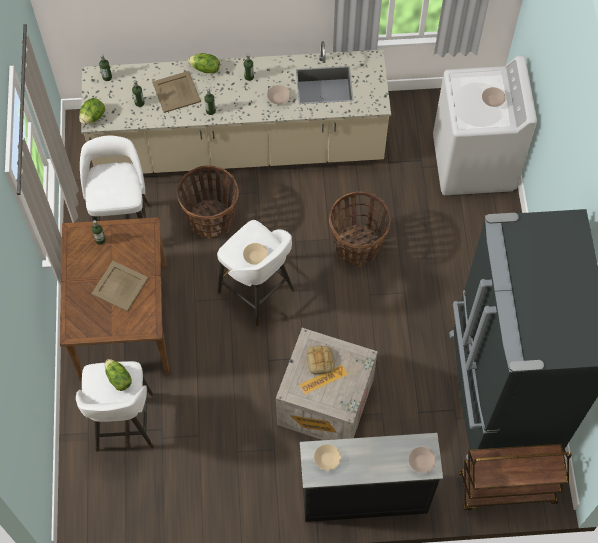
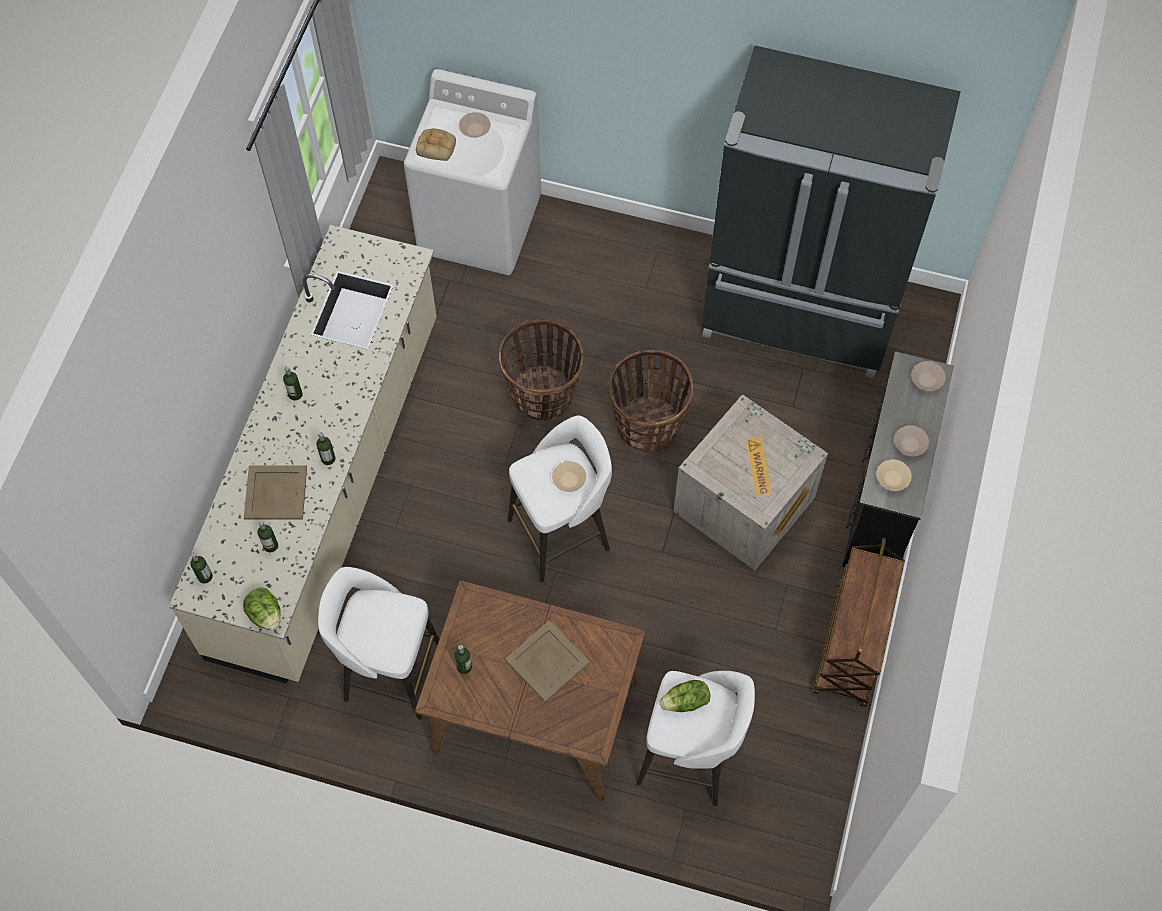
camera: 70 degrees left, 0 degrees up
(205, 69) = (255, 444): lettuce -> none
(211, 220) = (428, 556): basket -> basket (647, 425)
(278, 98) = (347, 370): beige bowl -> beige bowl (910, 445)
(321, 361) = (733, 461): bread -> bread (437, 147)
(506, 489) = (918, 351): brown cart -> brown cart (851, 645)

